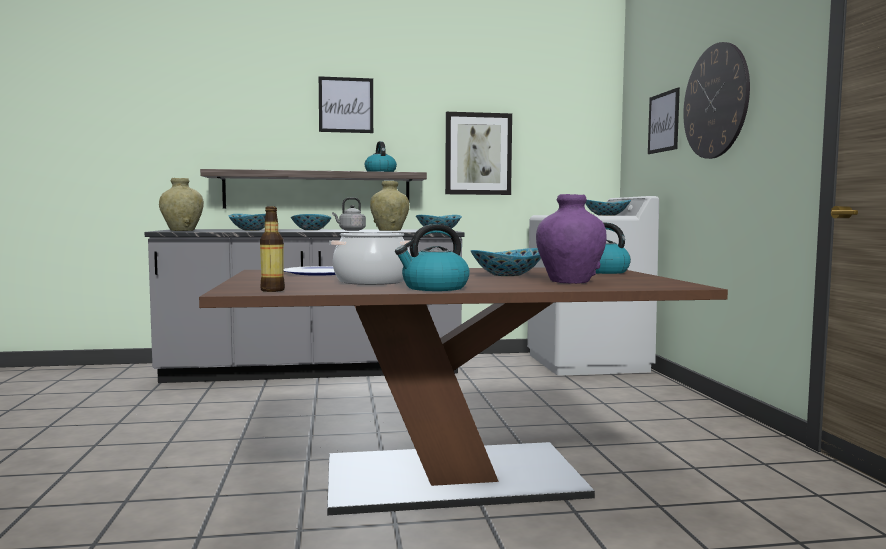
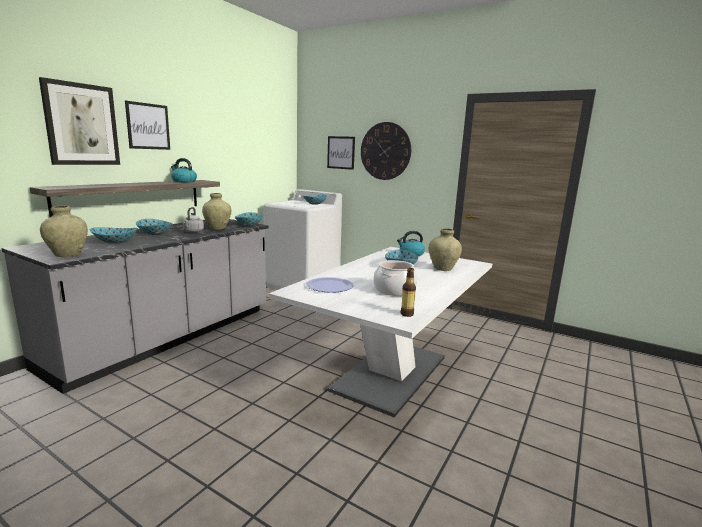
camera: 50 degrees left, 10 degrees up
(434, 288) = (438, 290): kettle -> none
(452, 477) = (391, 373): brown dining table -> white dining table
(478, 154) = (233, 164): picture -> picture (81, 124)
(569, 281) = (442, 269): purple vase -> beige vase

